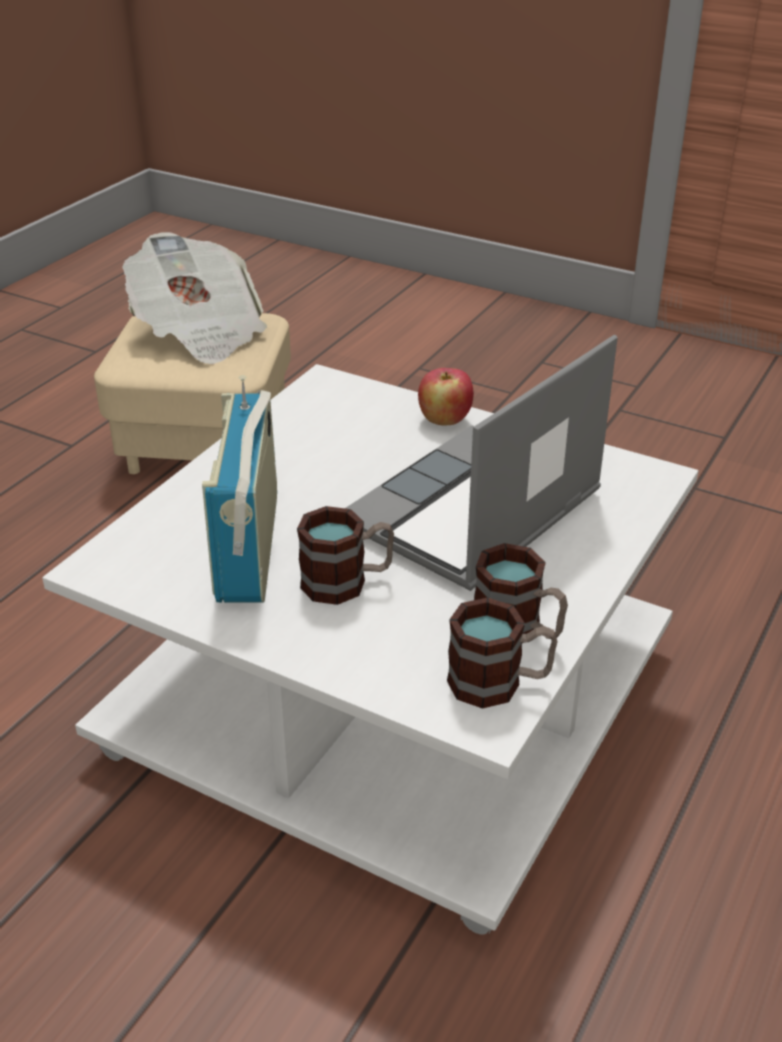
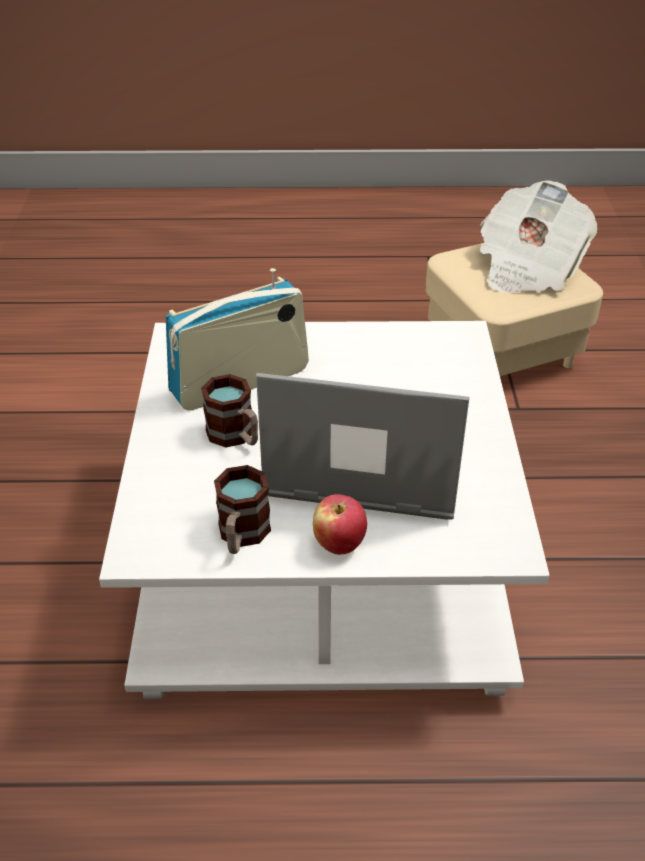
camera: 60 degrees right, 5 degrees up
(444, 420) = (474, 407): apple -> apple (339, 544)
(499, 683) = (178, 545): mug -> none

